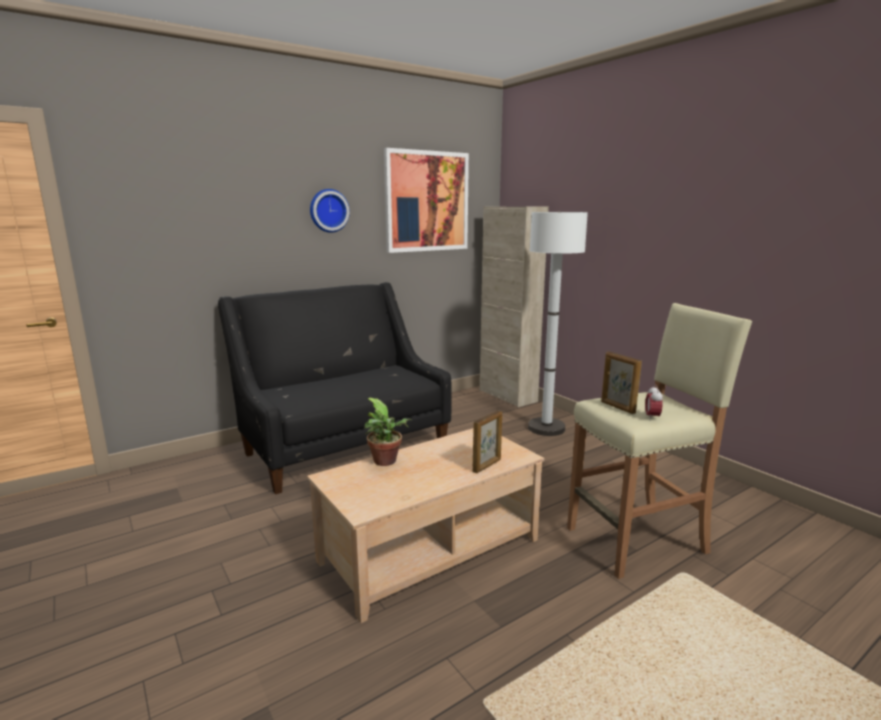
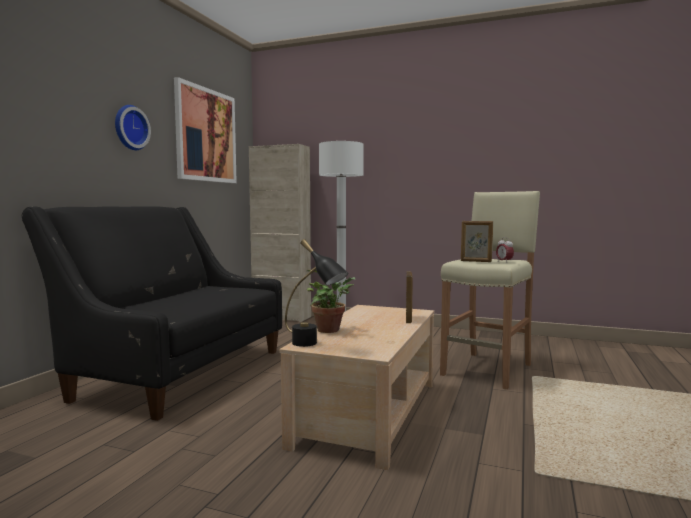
camera: 35 degrees left, 10 degrees down
(337, 479) = (313, 345): none -> black table lamp

